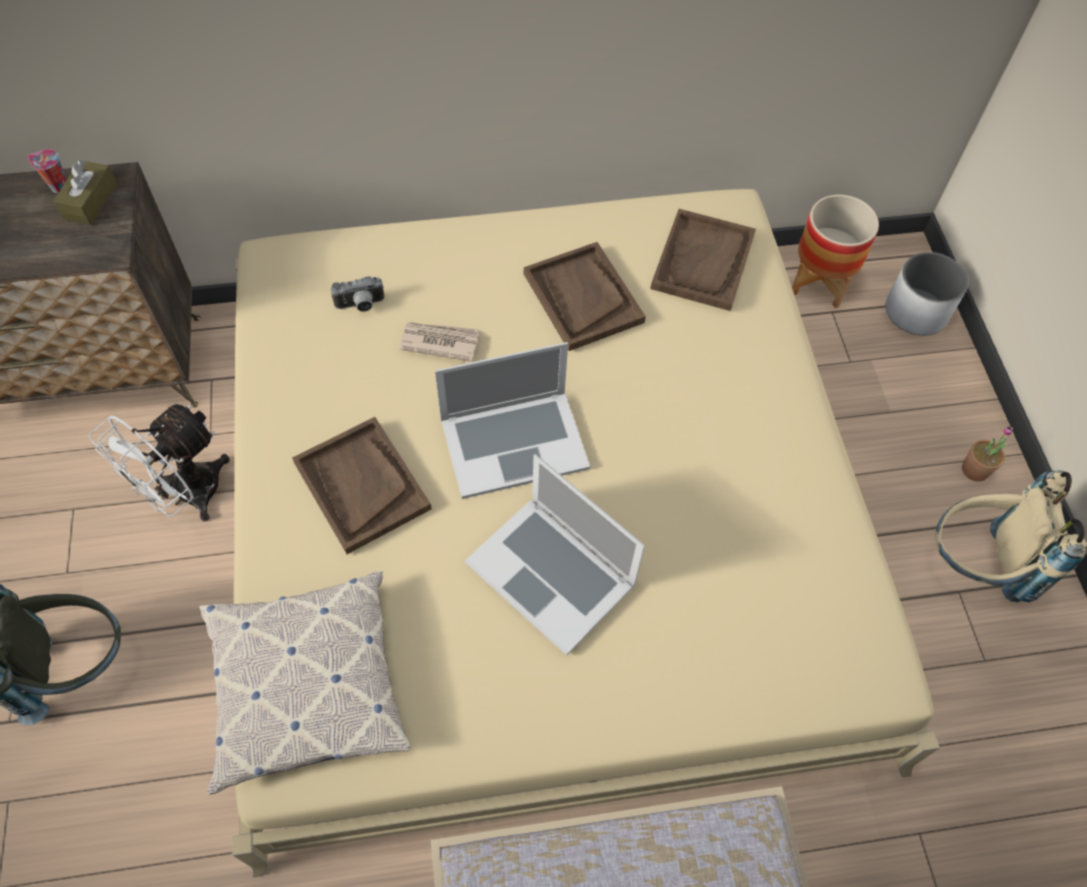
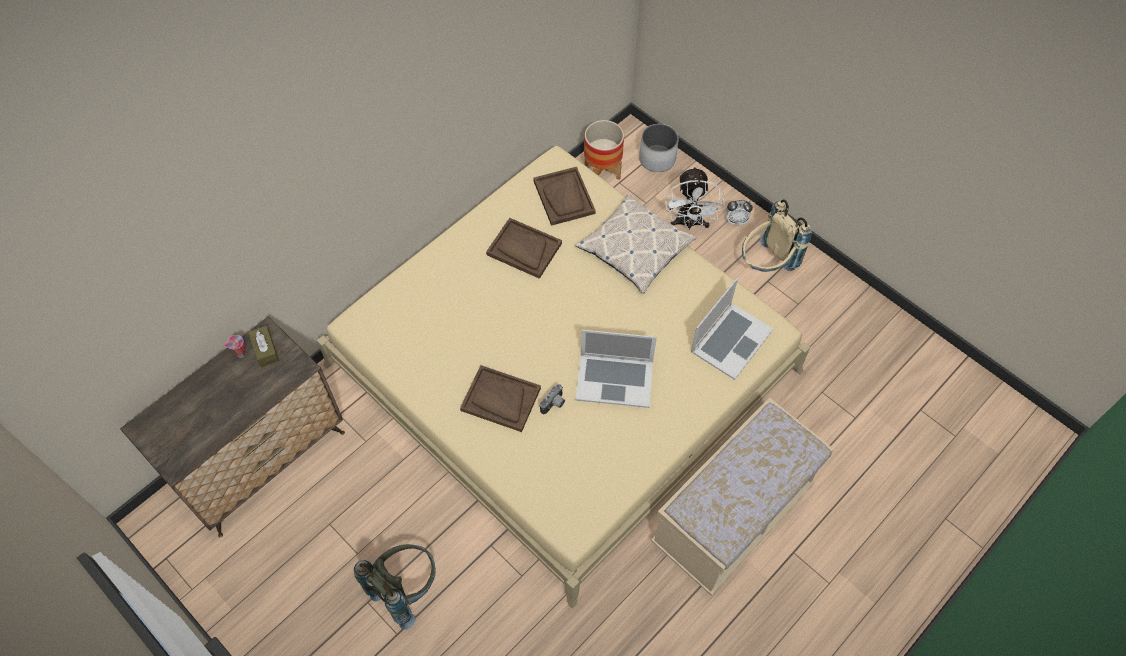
camera: 35 degrees left, 0 degrees up
(186, 495) = (382, 477): white fan -> white fan (689, 223)
(305, 683) = (552, 494): pillow -> pillow (635, 249)
(360, 306) = (421, 320): camera -> camera (554, 404)
(439, 342) = (475, 312): newspaper -> none
(514, 442) = (550, 335): laptop -> laptop (731, 340)
(975, 470) = (736, 220): potted plant -> alarm clock

